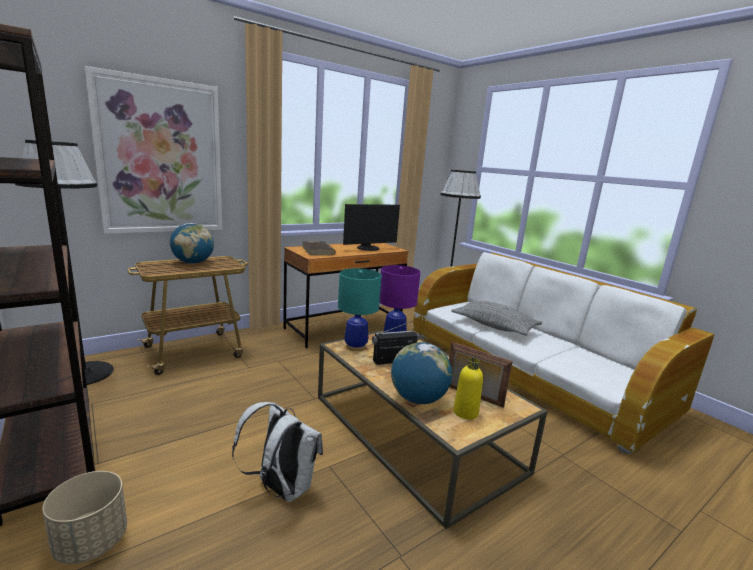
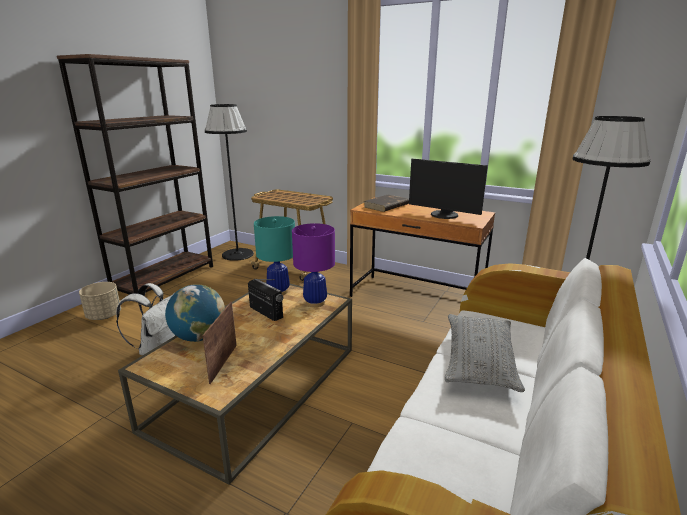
camera: 65 degrees right, 5 degrees up
(161, 158) = (296, 112): picture -> none
(193, 263) = (298, 196): globe -> none
(465, 412) = (188, 363): yellow bottle -> none

